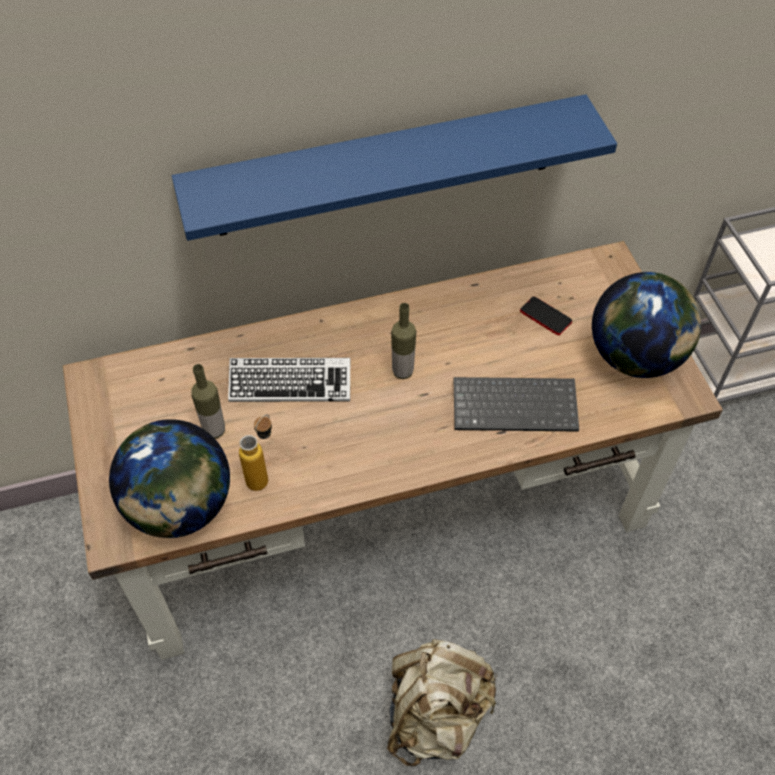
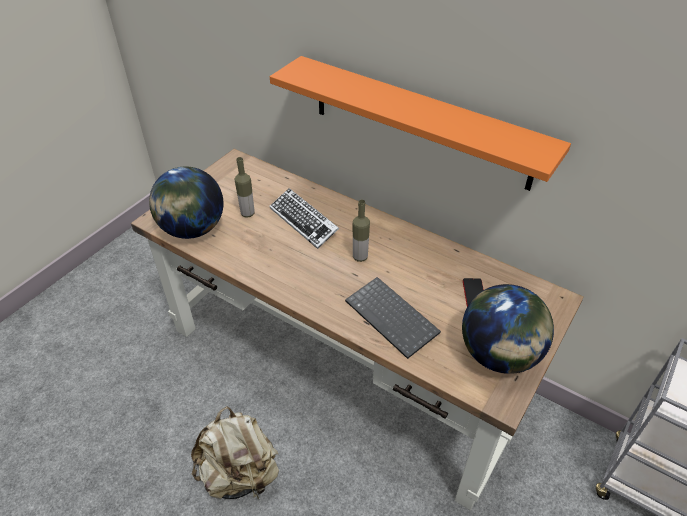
camera: 50 degrees right, 10 degrees down
(263, 475) = (238, 245): bottle -> none
(386, 167) = (419, 122): blue shelf -> orange shelf

